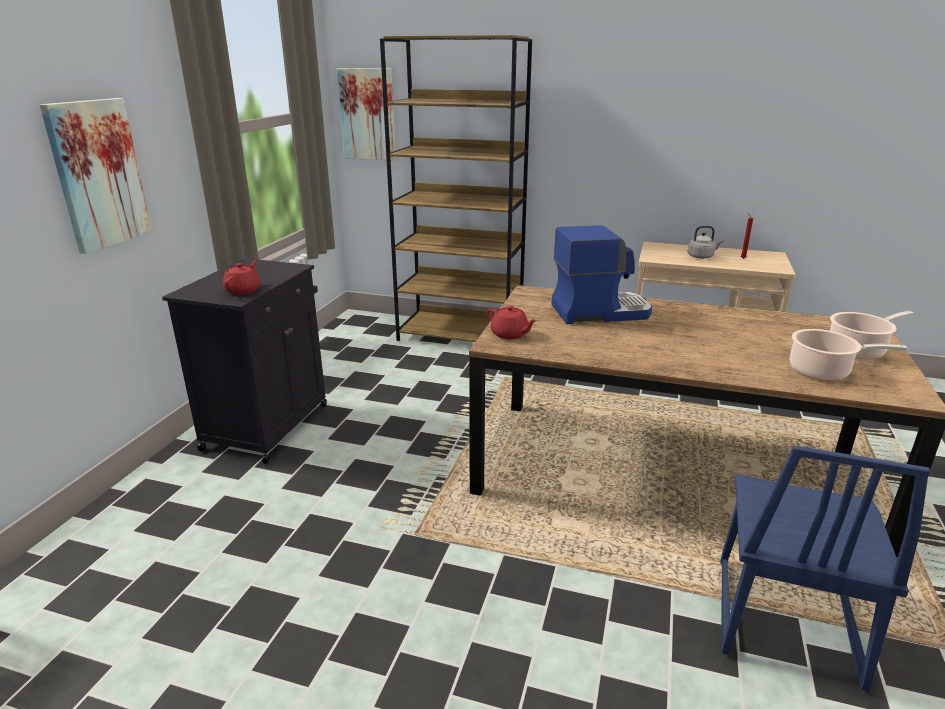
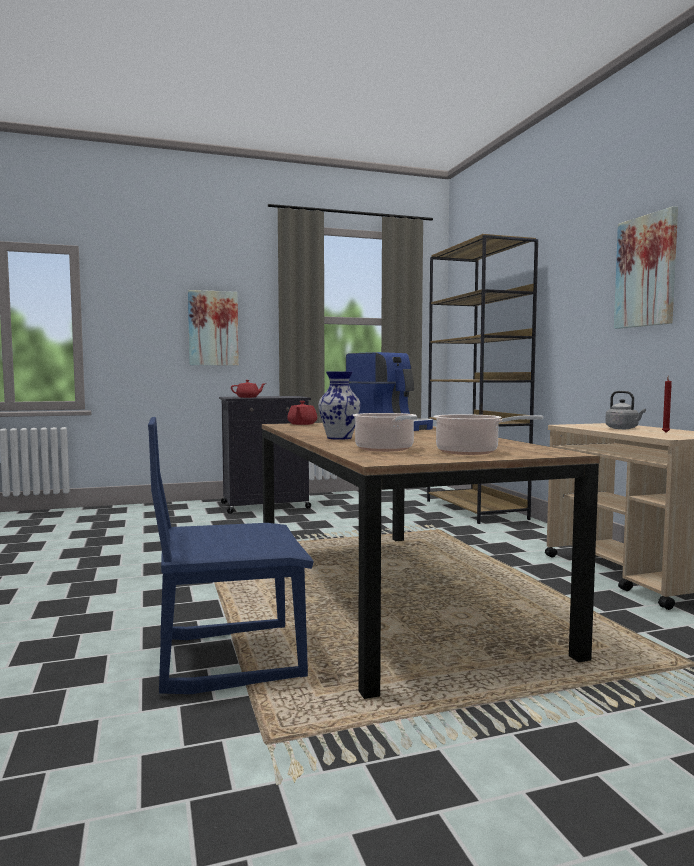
camera: 55 degrees right, 20 degrees down
(368, 114) = (461, 322): picture -> picture (646, 271)
(699, 360) = (339, 438): none -> vase

